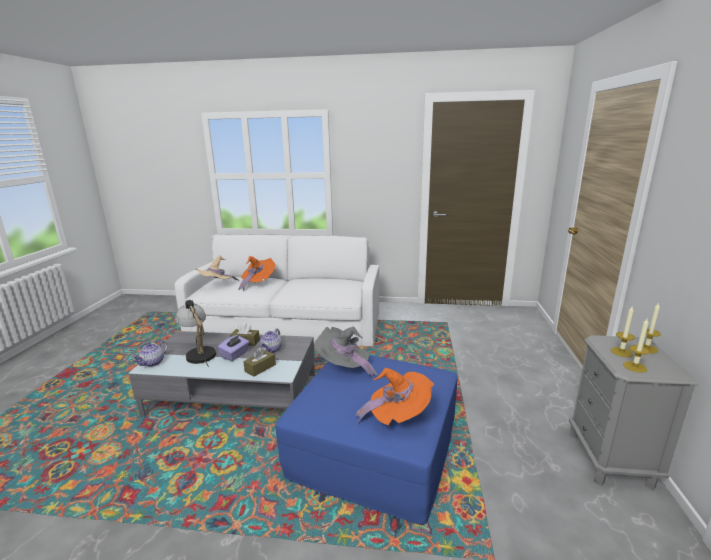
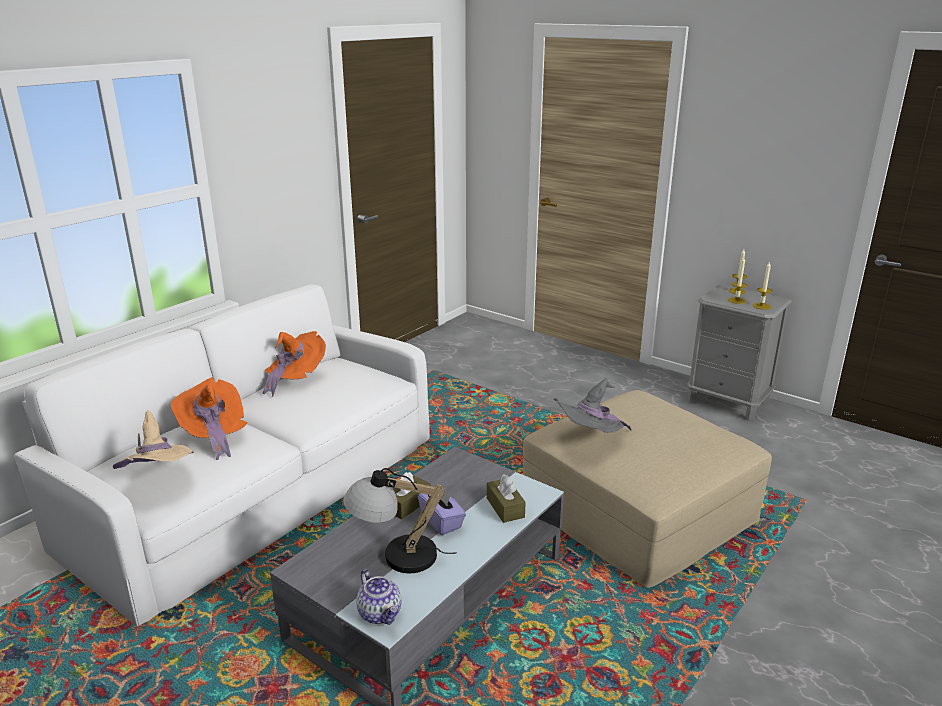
camera: 60 degrees left, 5 degrees up
(271, 350) = (460, 487): teapot -> none
(374, 447) = (637, 510): blue ottoman -> beige ottoman
(398, 416) = (706, 438): orange hat -> orange hat (294, 378)

